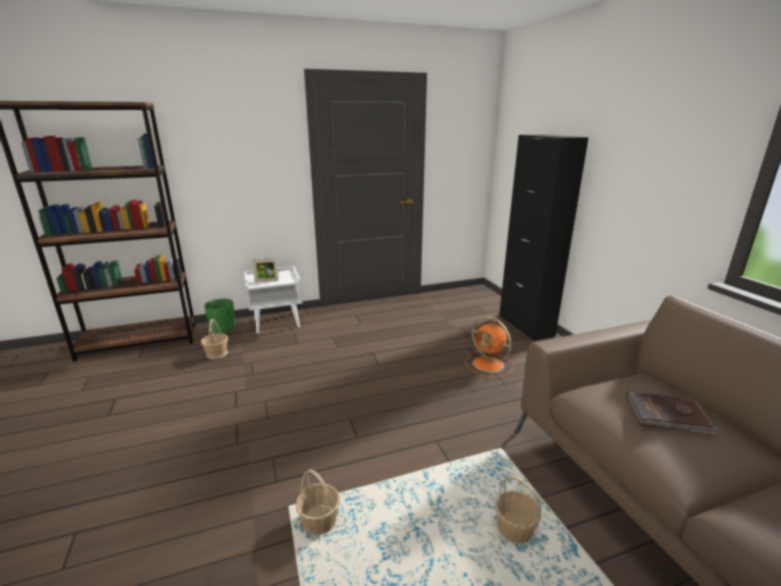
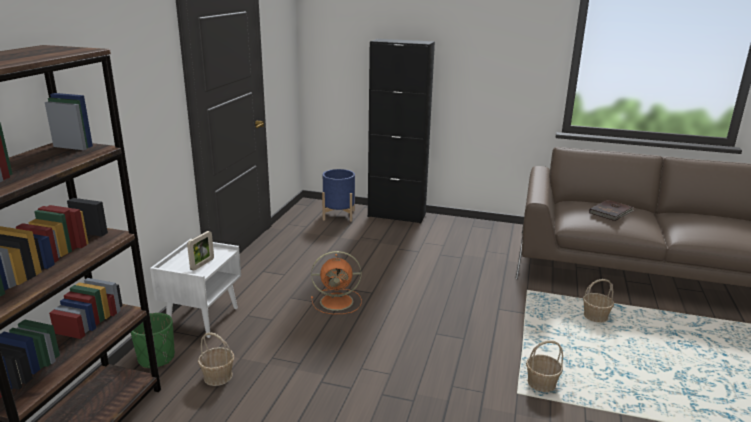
camera: 55 degrees left, 0 degrees up
(480, 305) = (339, 215): none -> blue planter
(489, 365) = (431, 252): orange fan -> orange fan (338, 301)

